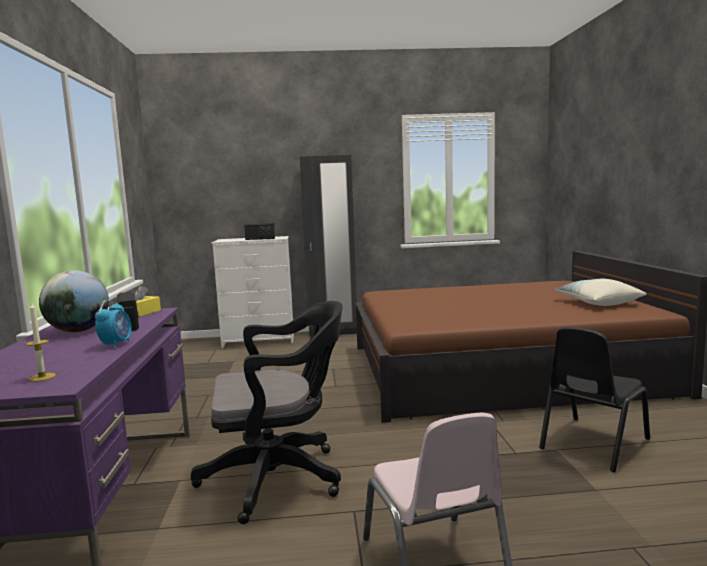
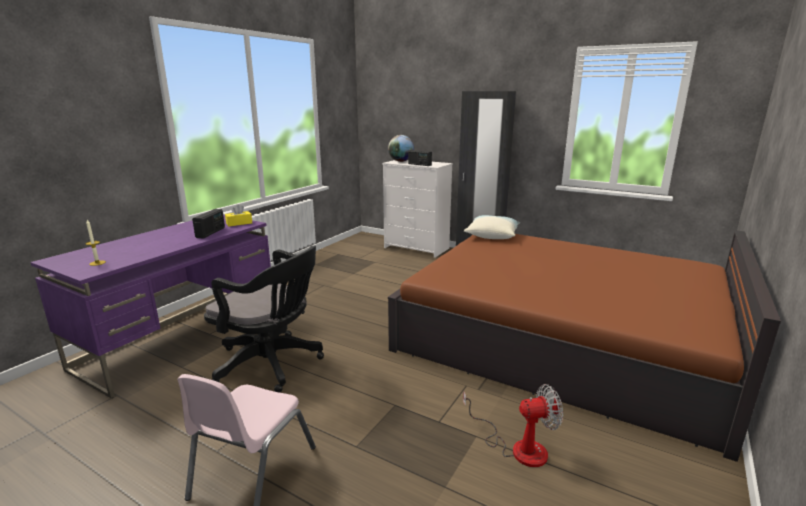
camera: 35 degrees right, 10 degrees up
(78, 331) = (184, 230): globe -> globe (401, 161)
(116, 344) = (170, 248): alarm clock -> none
(592, 443) = (517, 447): black chair -> fan
(598, 303) = (667, 306): pillow -> pillow (492, 235)

